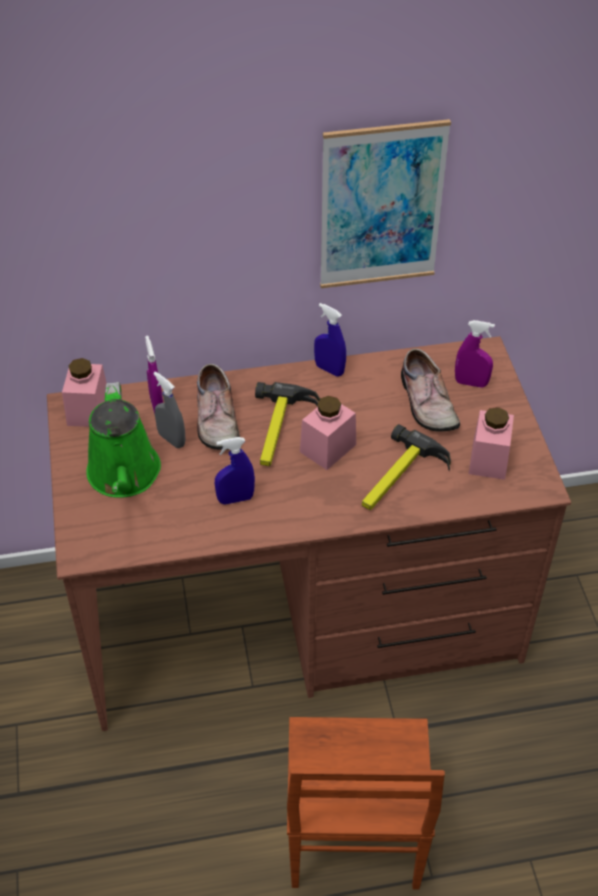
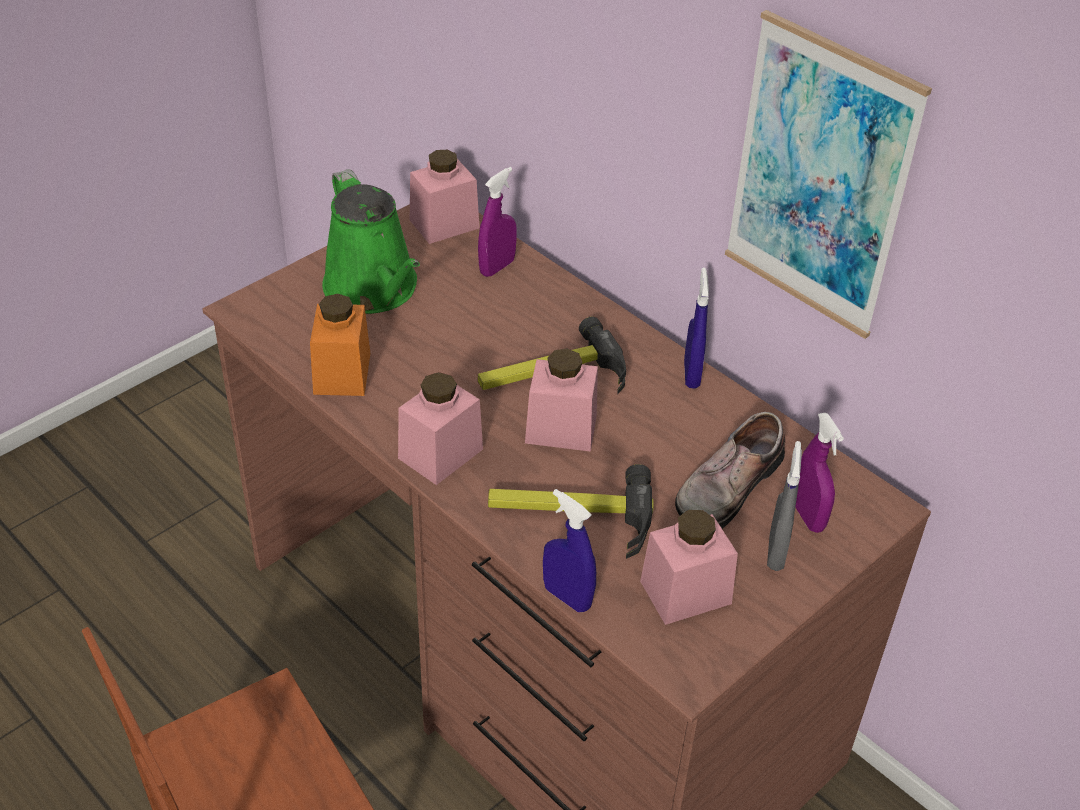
camera: 55 degrees right, 5 degrees down
(124, 476) = (374, 290): green watering can -> green watering can turned 75 degrees counterclockwise
(171, 439) = (457, 300): grey spray bottle -> grey spray bottle (776, 553)
(192, 528) = (342, 373): none -> orange jar
(215, 419) = (519, 318): shoe -> none
(235, 499) = (413, 387): blue spray bottle -> blue spray bottle (567, 597)
(305, 513) = (440, 454): none -> pink jar

